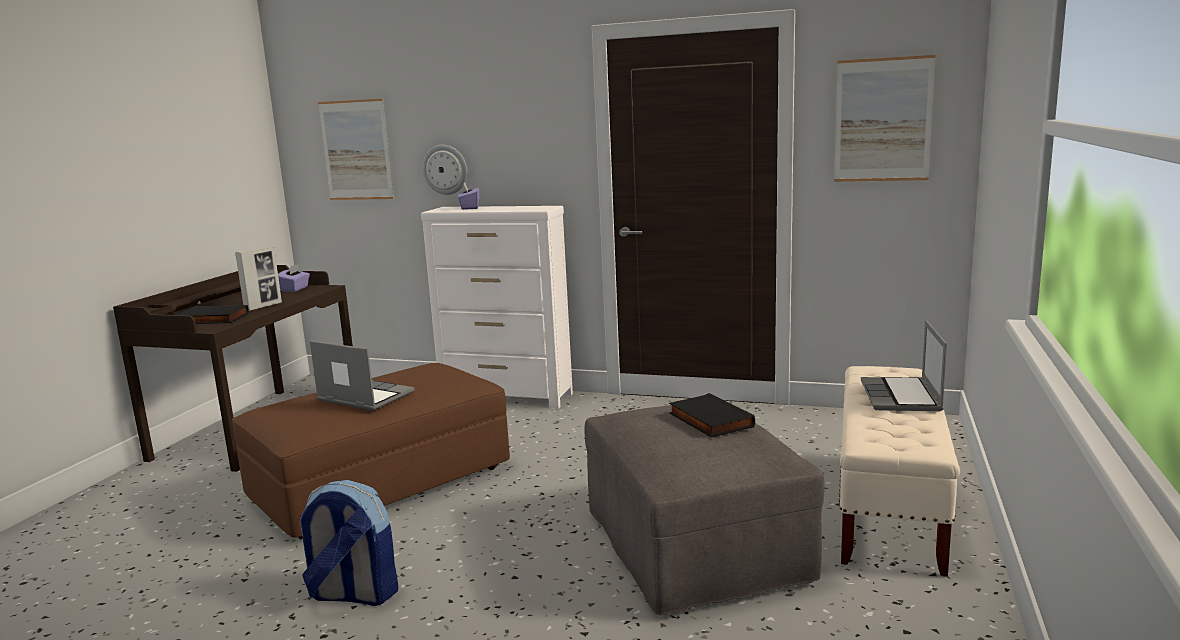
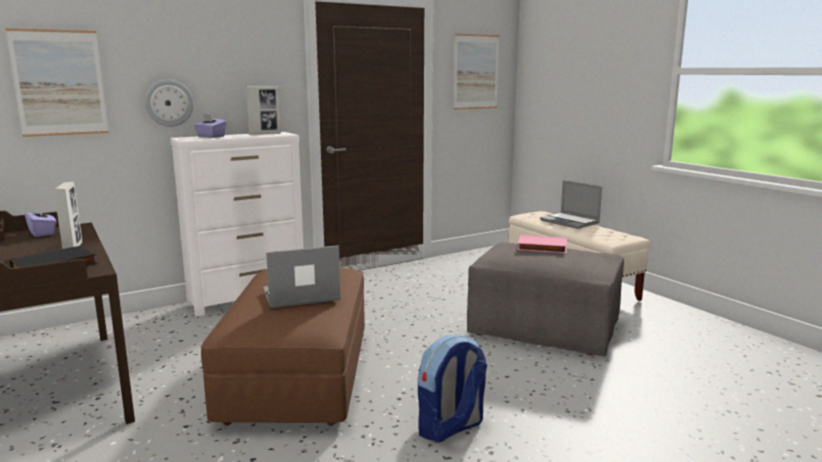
camera: 50 degrees left, 0 degrees up
(525, 208) = (264, 134): none -> picture frame
(708, 420) = (541, 248): black book -> pink book

